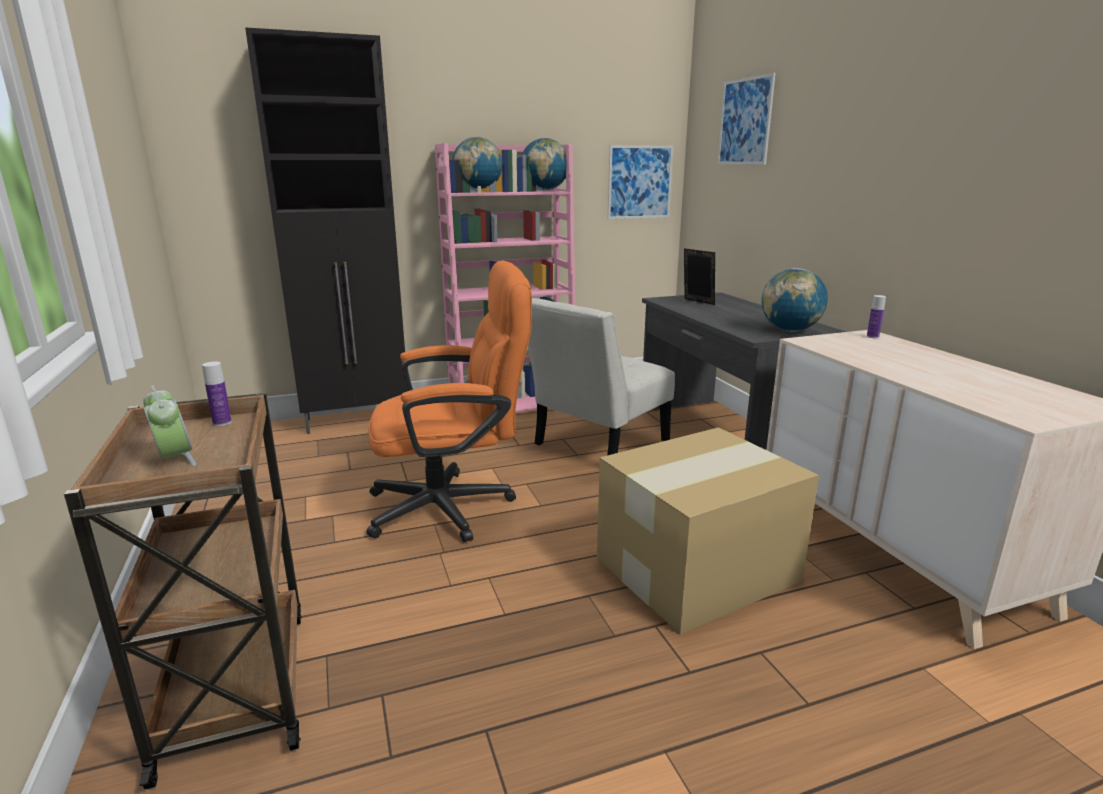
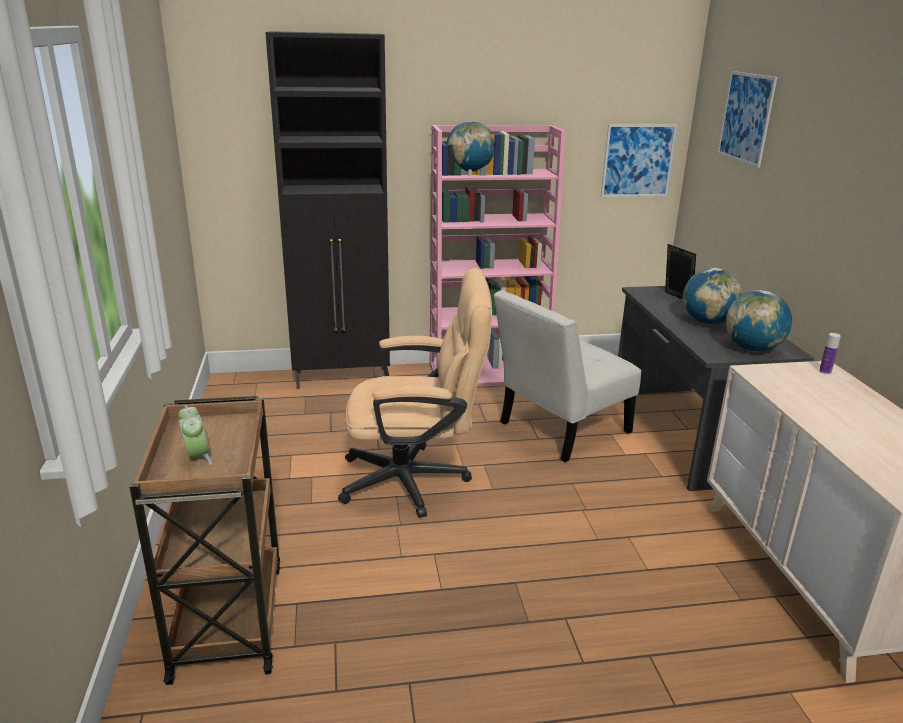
camera: 10 degrees right, 5 degrees up
(222, 423) = (230, 422): bottle -> none
(454, 506) = (416, 480): orange office chair -> beige office chair
(544, 190) = (536, 171): globe -> globe (707, 322)
(699, 569) = (619, 572): cardboard box -> none

